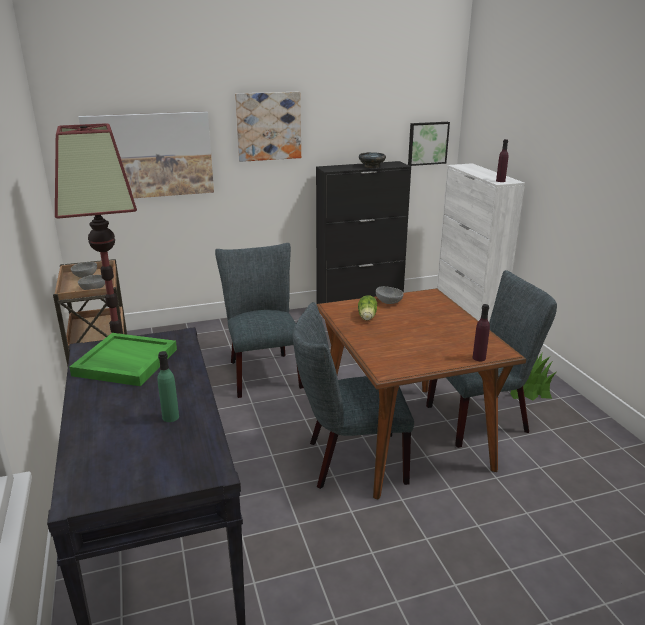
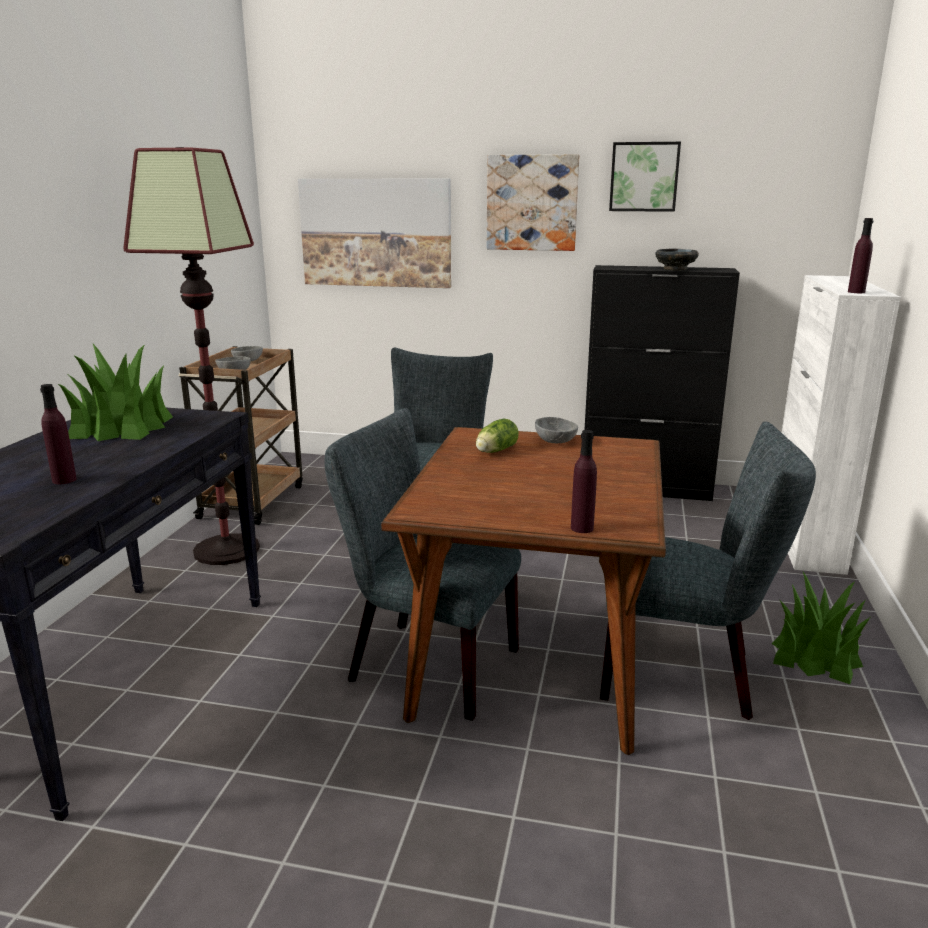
camera: 30 degrees right, 5 degrees down
(125, 362) = (121, 427): green tray -> potted plant
(170, 417) = (64, 480): green bottle -> purple bottle
(427, 143) = (790, 244): picture -> picture (644, 177)

